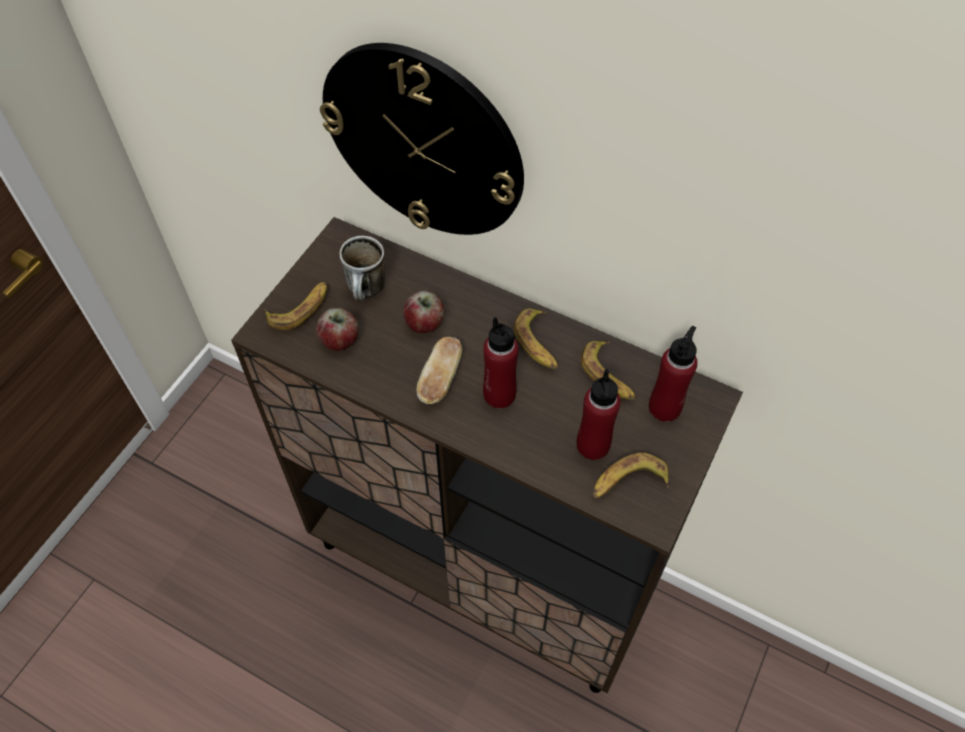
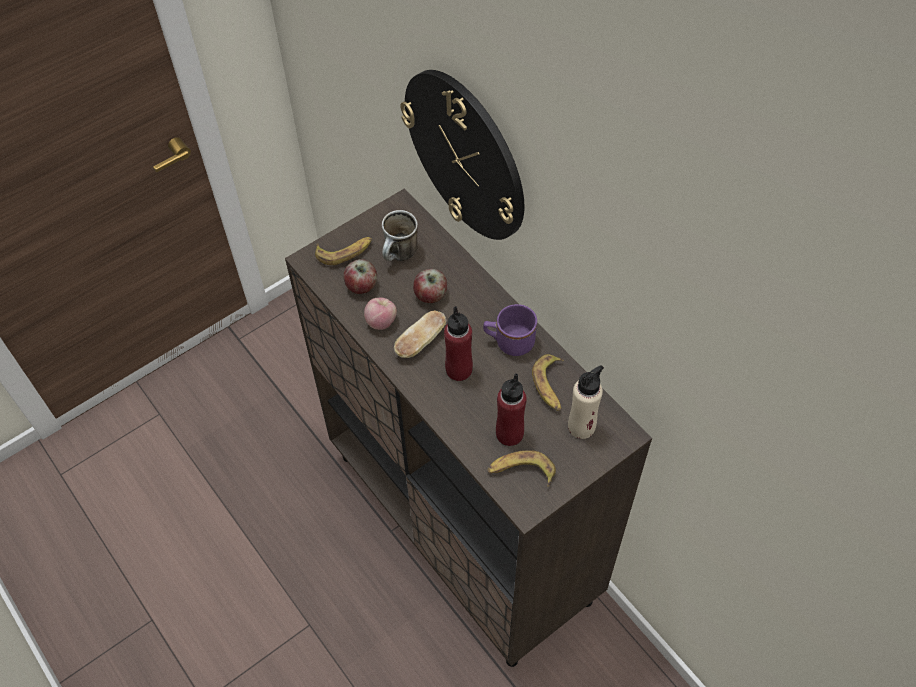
camera: 25 degrees right, 0 degrees up
(383, 372) = (381, 321): none -> apple
(538, 344) = (509, 342): banana -> purple mug
(665, 407) = (581, 426): red bottle -> beige bottle

